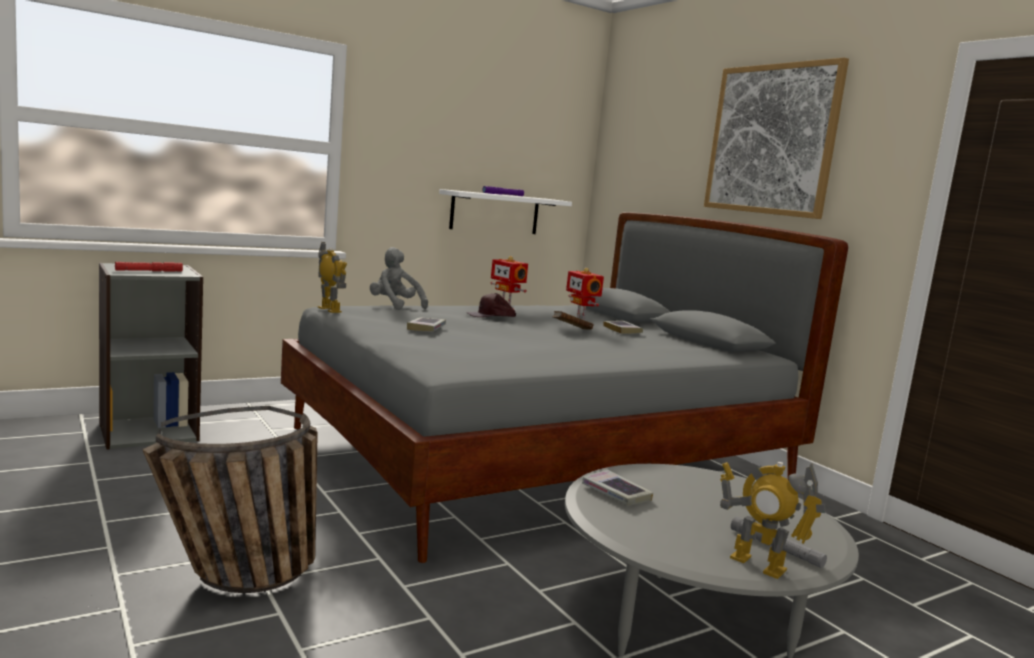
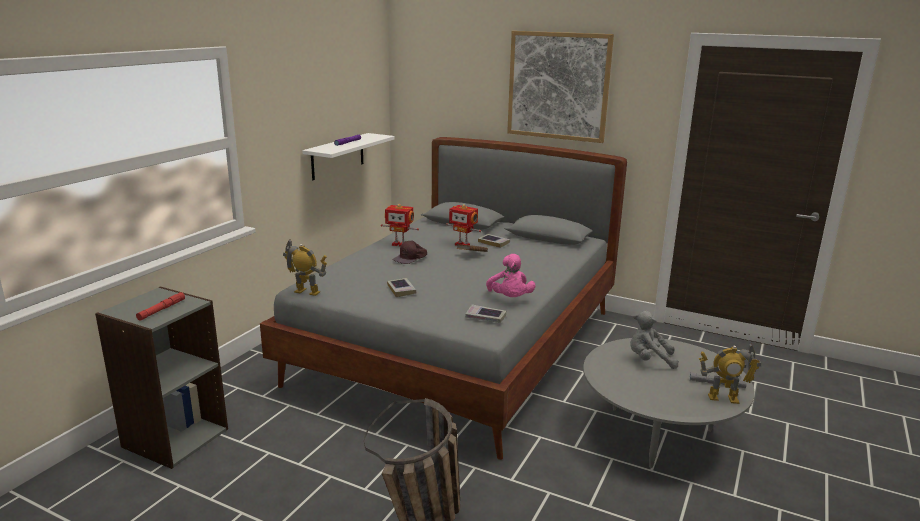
camera: 30 degrees left, 10 degrees up
(394, 306) = (335, 269): grey plush toy -> grey plush toy (649, 360)
(537, 359) = (510, 299): none -> pink plush toy
(616, 493) = (618, 379): book -> book (485, 317)

